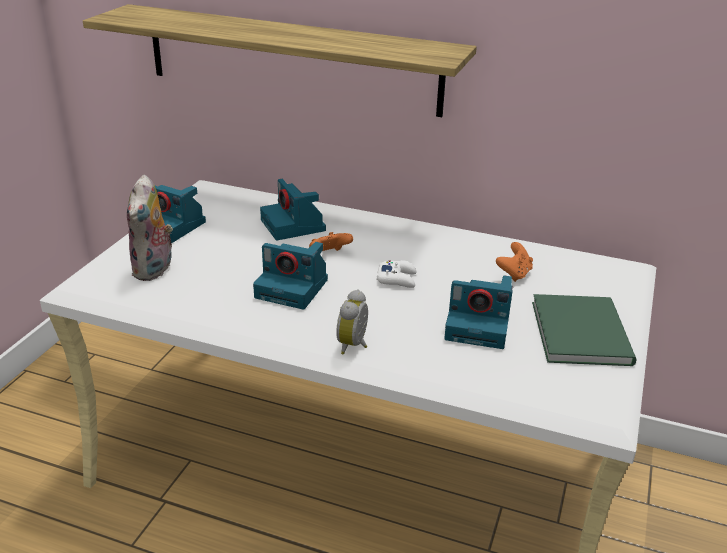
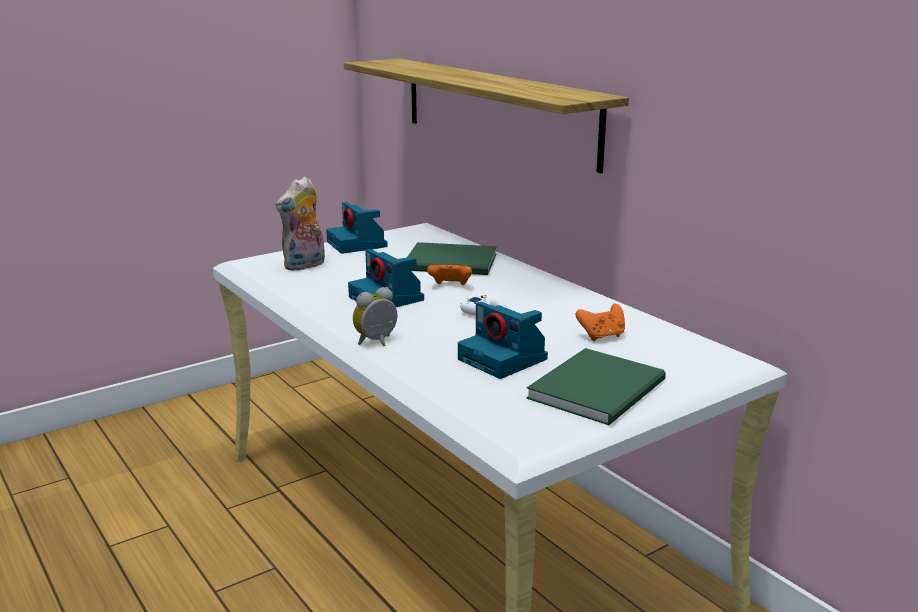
camera: 35 degrees right, 10 degrees down
(294, 226) = (453, 263): camera -> green book

